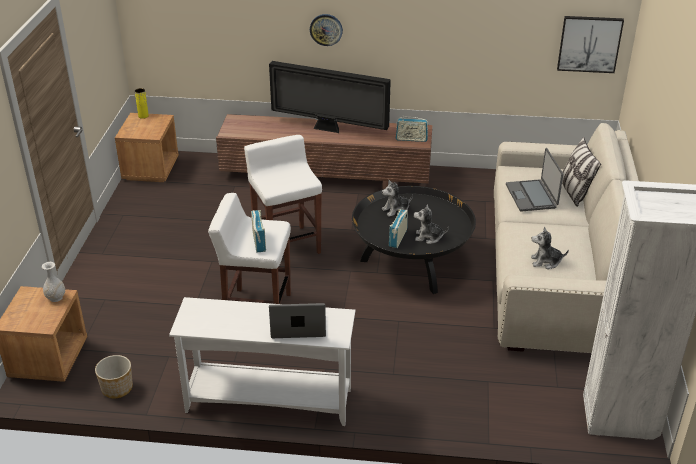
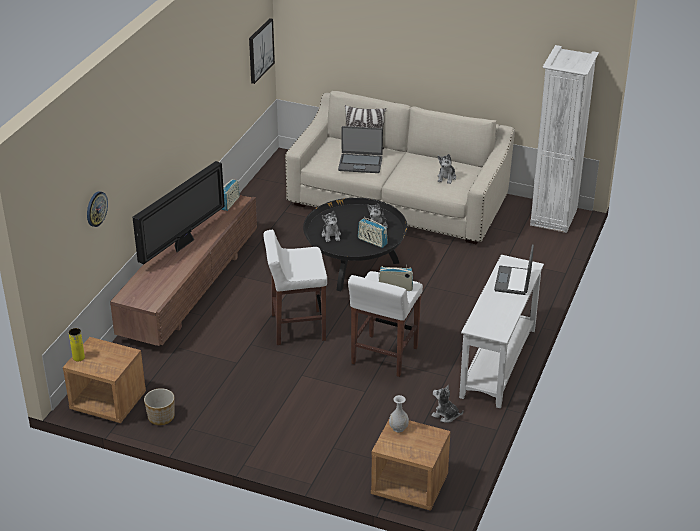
camera: 75 degrees left, 0 degrees up
(117, 388) = (461, 444): planter -> planter (161, 417)
(165, 369) = (445, 415): none -> plush toy
(326, 29) = (150, 158): wall clock -> wall clock (96, 208)

